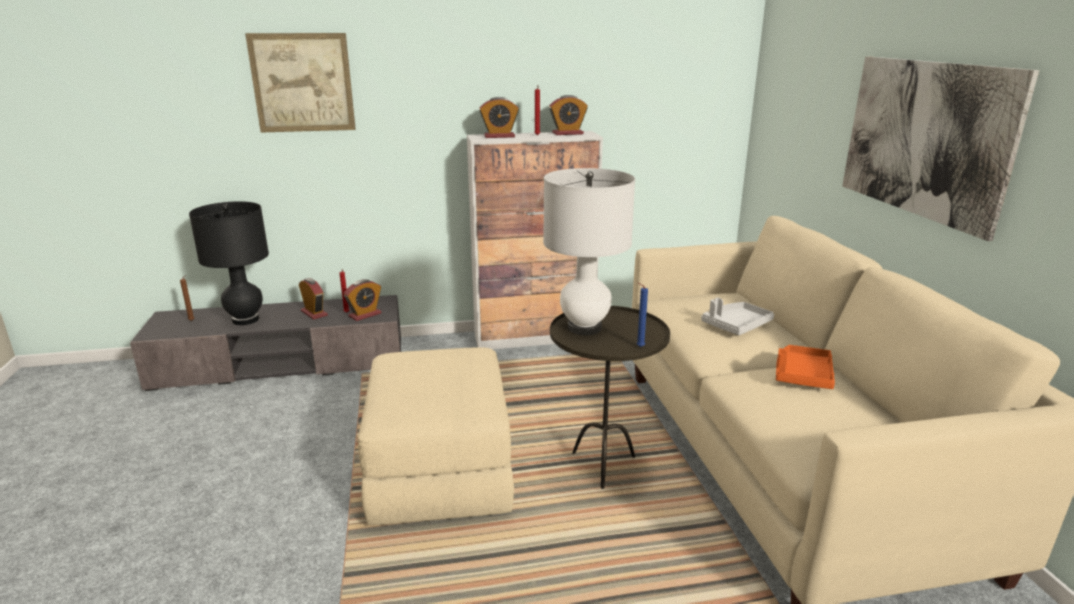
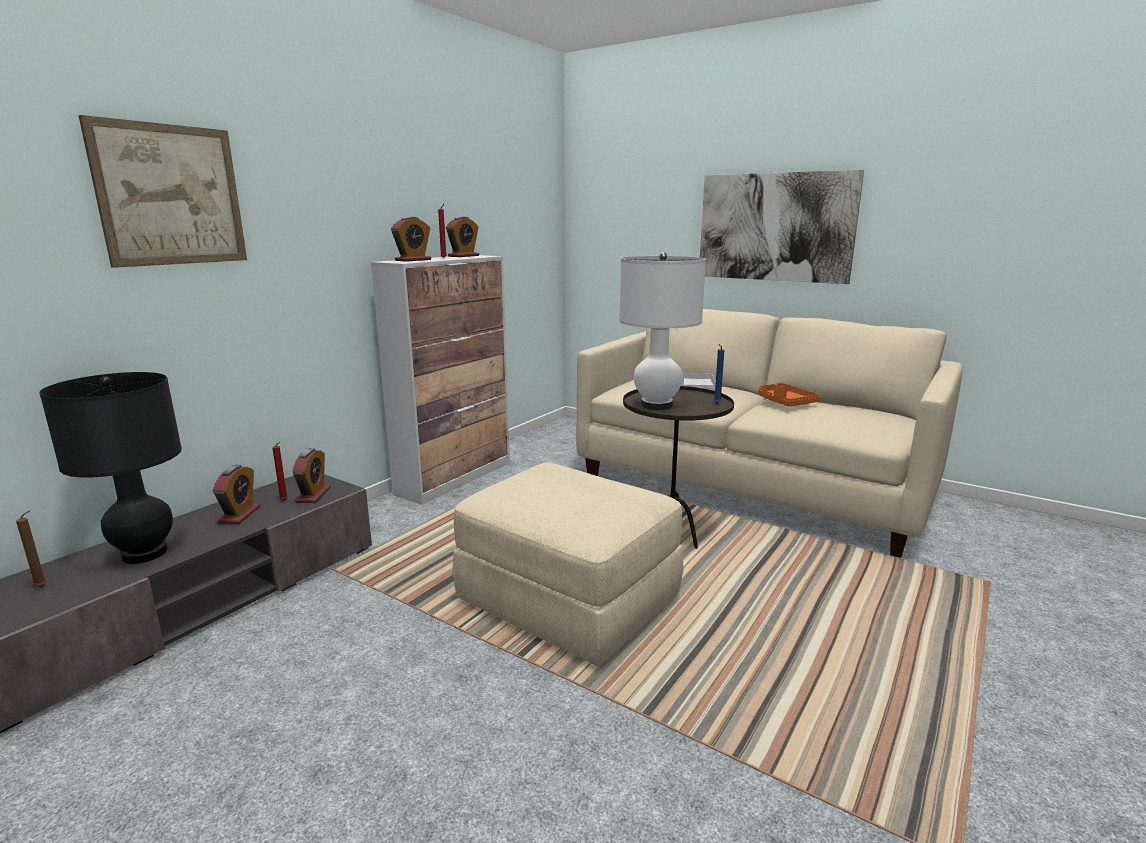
camera: 45 degrees left, 5 degrees down
(314, 313) = (240, 515): alarm clock -> alarm clock turned 90 degrees clockwise

